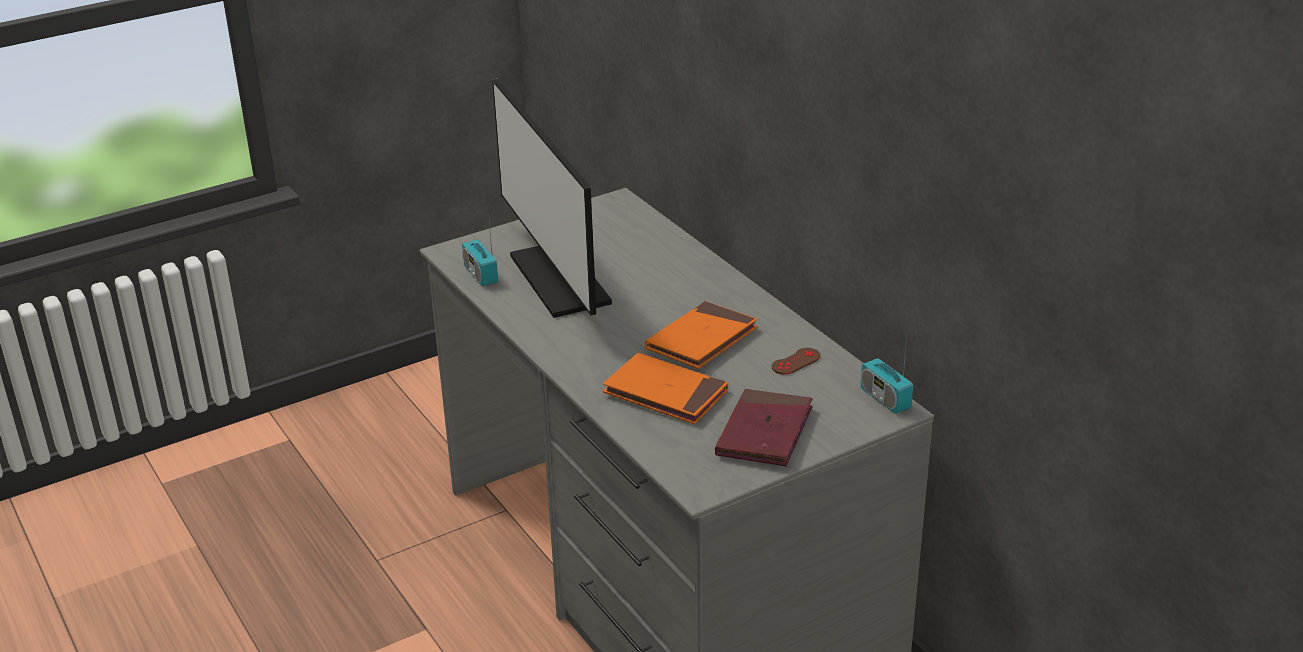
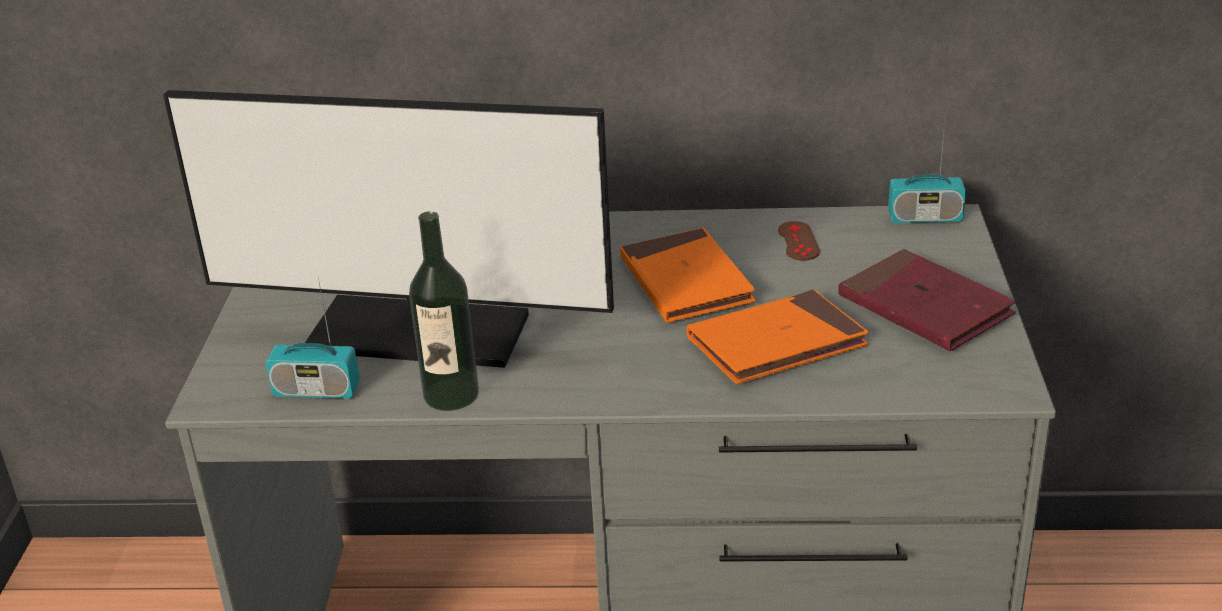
camera: 55 degrees left, 0 degrees up
(513, 312) = (451, 394): none -> bottle

